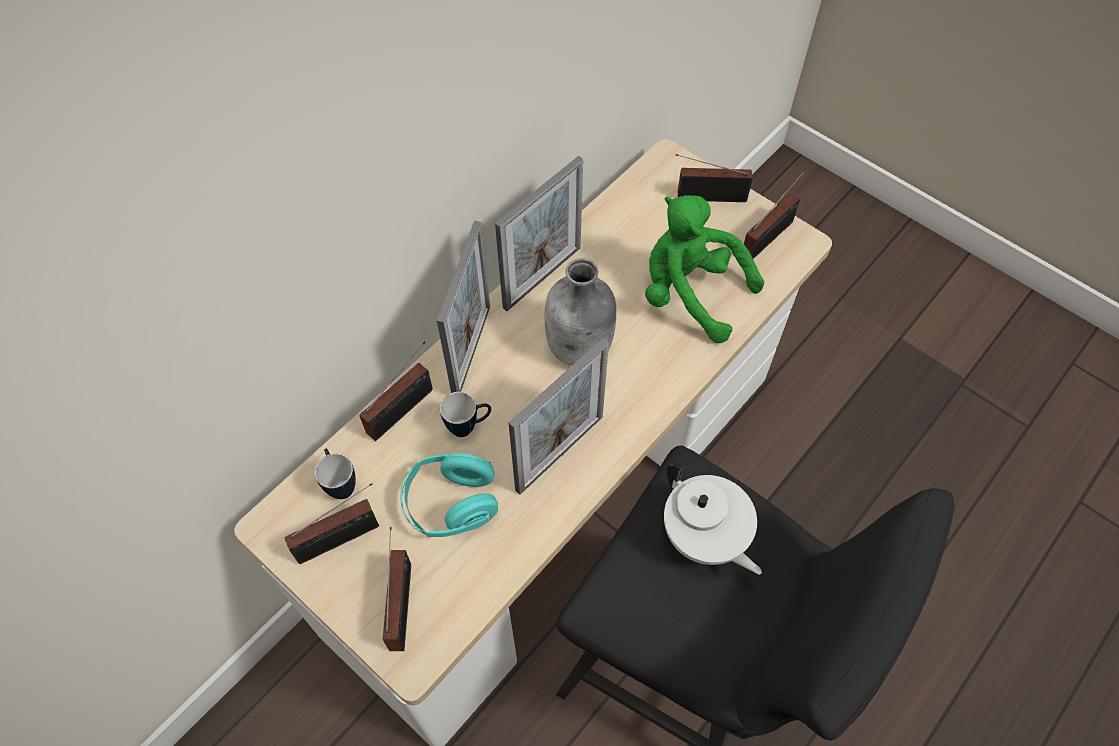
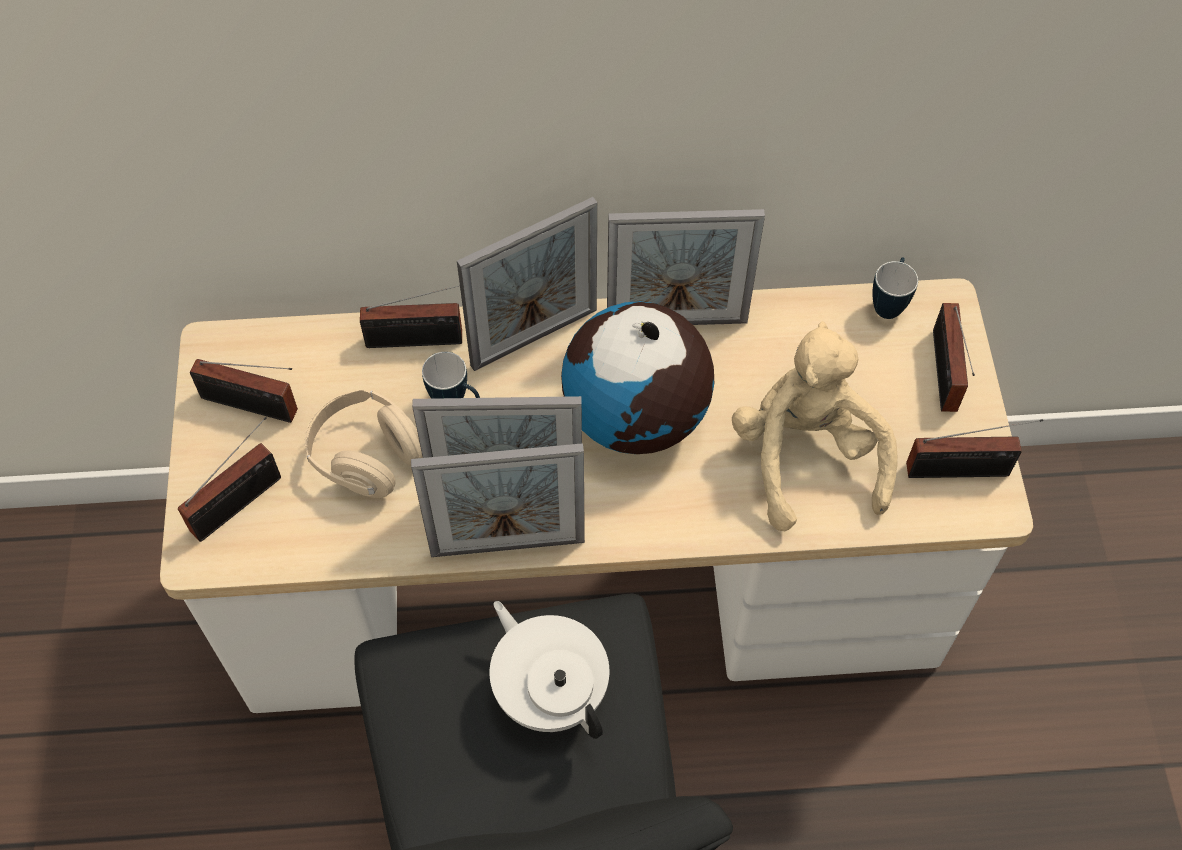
camera: 45 degrees right, 0 degrees up
(340, 483) = (301, 359): mug -> mug (889, 303)
(451, 504) = (367, 457): turquoise headphones -> beige headphones
(580, 347) = (636, 418): grey bottle -> globe
(592, 480) = (507, 546): none -> picture frame
(690, 293) = (806, 457): green plush toy -> beige plush toy
(704, 536) = (550, 690): white teapot -> white teapot turned 135 degrees clockwise
(707, 196) = (943, 375): radio -> radio turned 135 degrees counterclockwise

